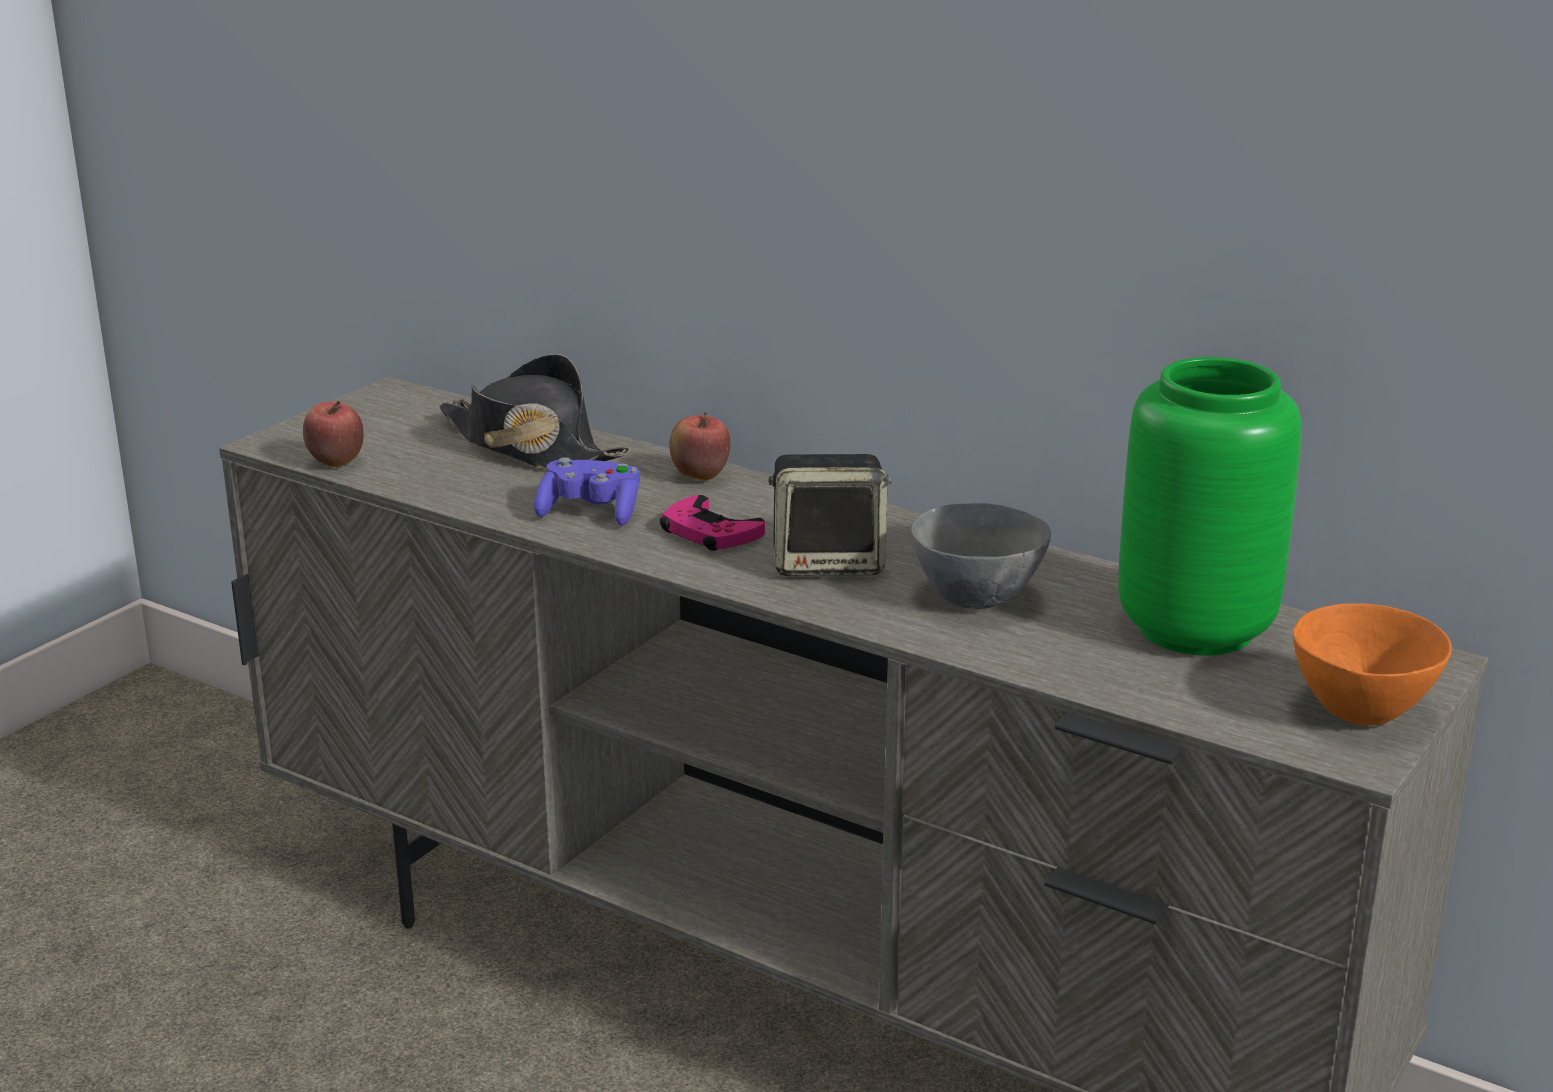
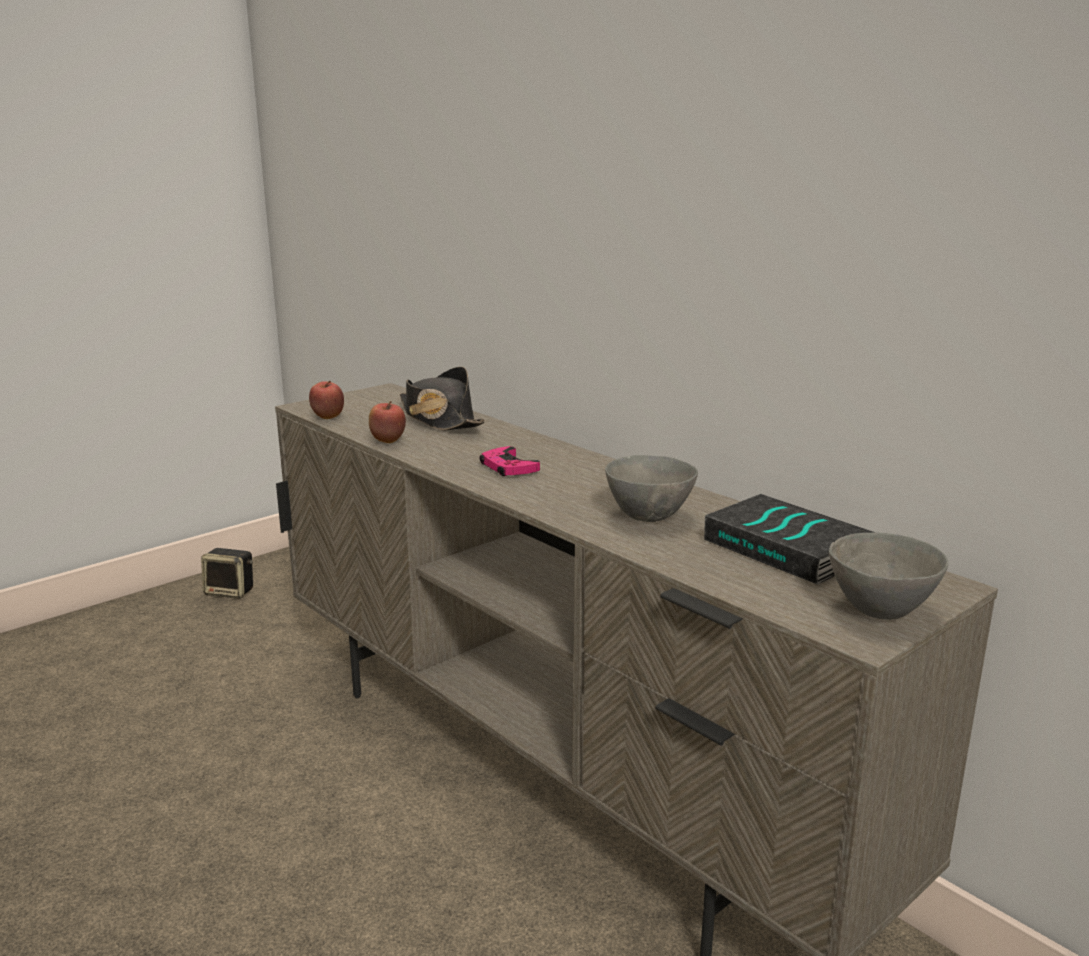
camera: 15 degrees right, 5 degrees down
(591, 512) = (447, 451): purple game controller -> none
(700, 477) = (524, 440): apple -> apple (387, 441)
(830, 563) = (569, 489): speaker -> speaker (231, 591)
(1198, 629) = (789, 548): green vase -> book
(1361, 714) = (880, 611): orange bowl -> grey bowl

